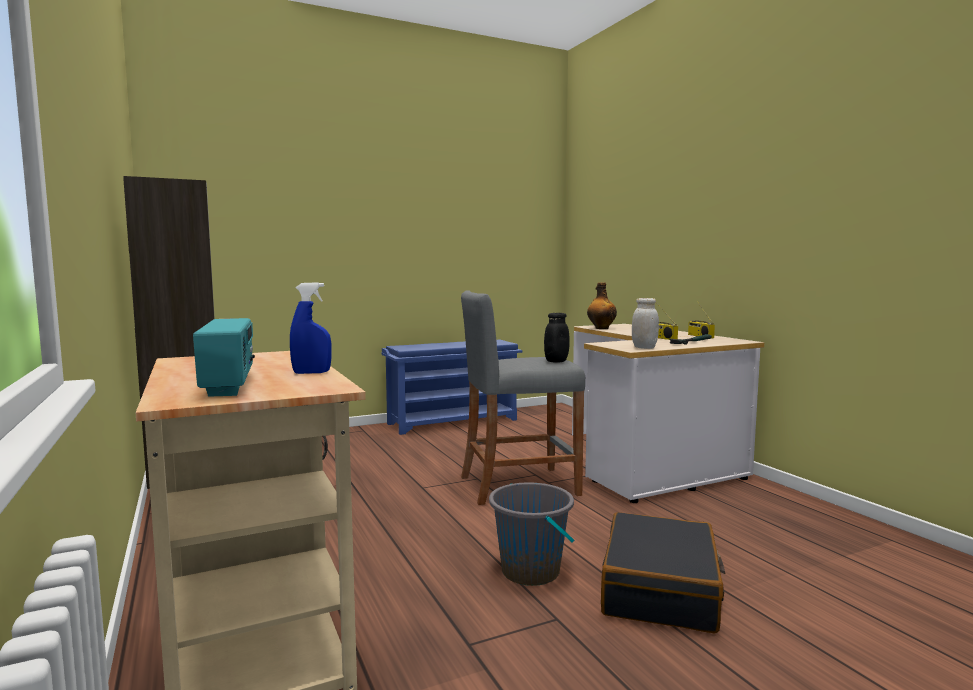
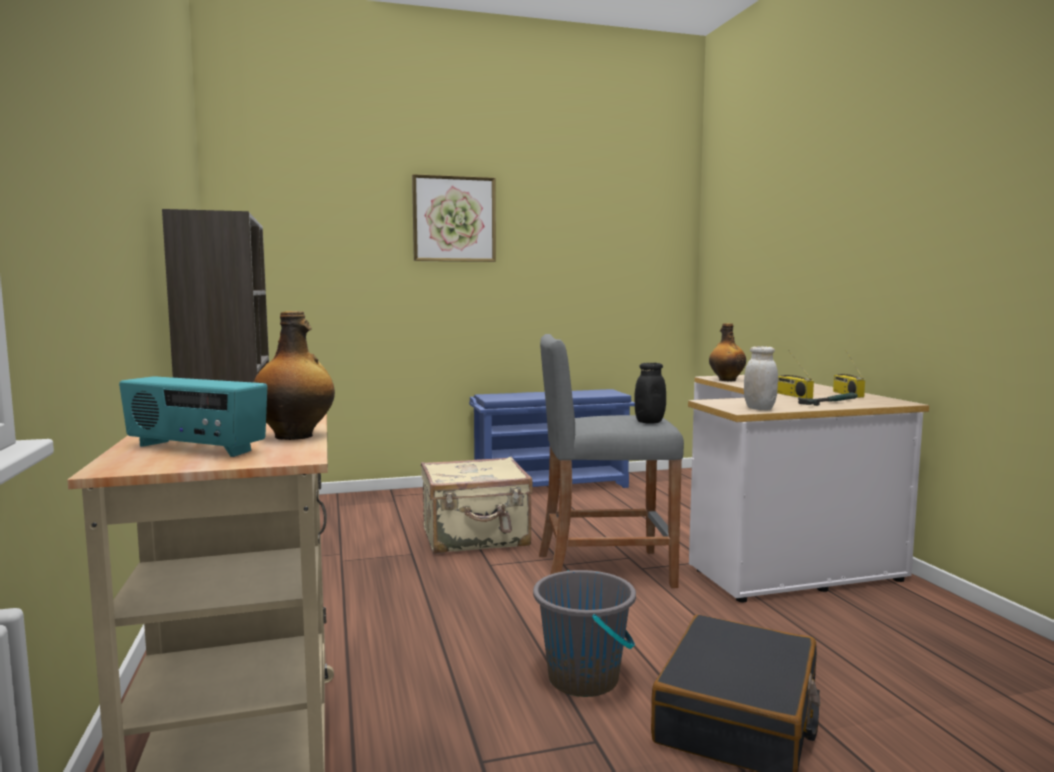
camera: 10 degrees right, 0 degrees up
(230, 385) = (194, 449): radio -> radio turned 120 degrees clockwise
(311, 372) = (295, 436): blue spray bottle -> bottle
(366, 195) = (454, 219): none -> picture
(403, 466) = (476, 538): none -> beige suitcase

